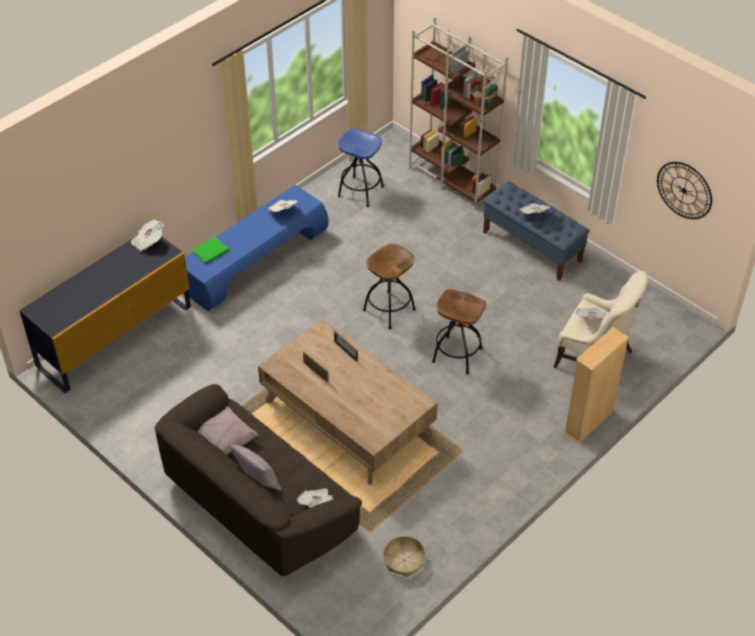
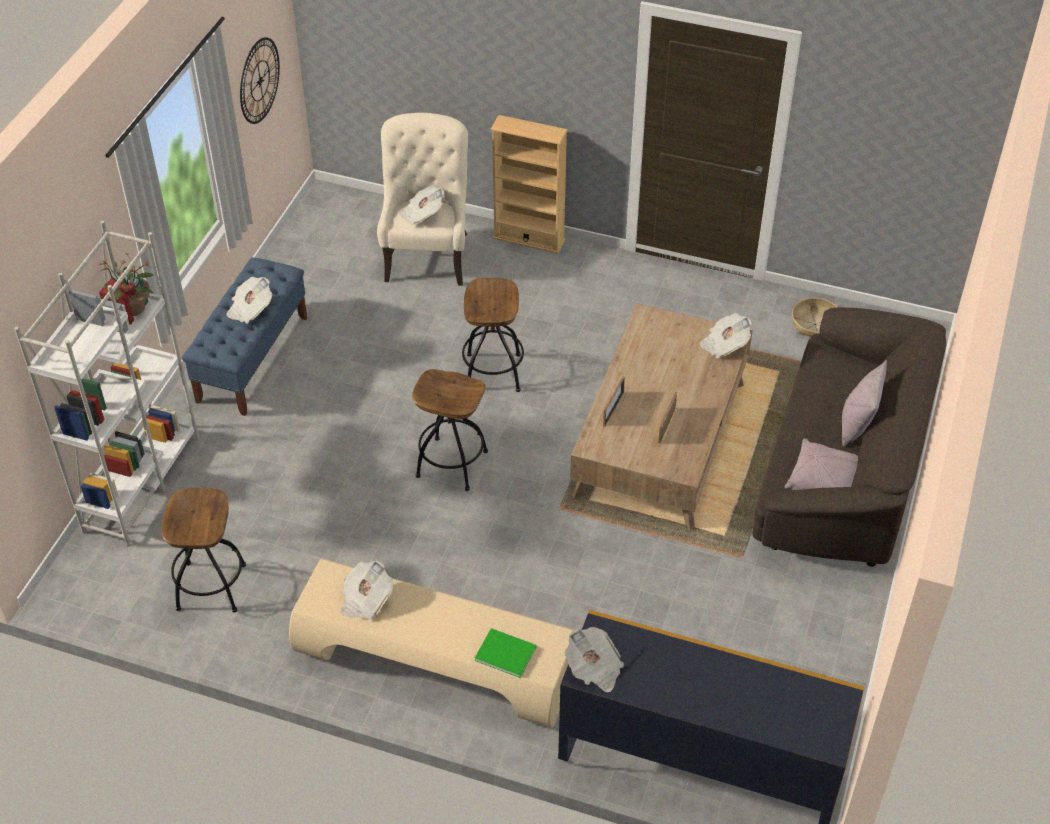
camera: 115 degrees left, 0 degrees up
(253, 260) = (436, 660): blue bench -> beige bench
(316, 503) = (844, 363): newspaper -> newspaper (724, 345)
(361, 191) = (211, 586): blue stool -> brown stool
(452, 181) = (142, 483): brown bookcase -> white bookcase

